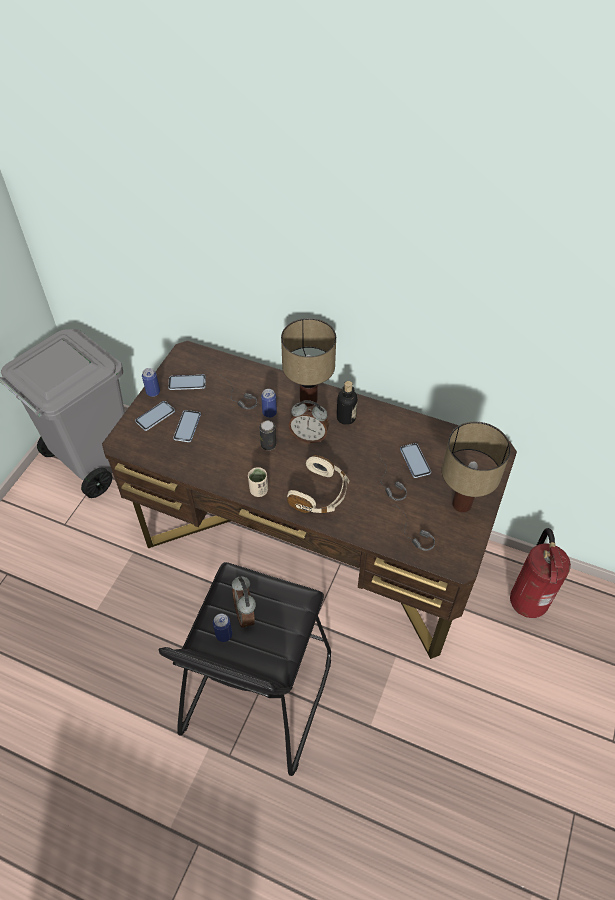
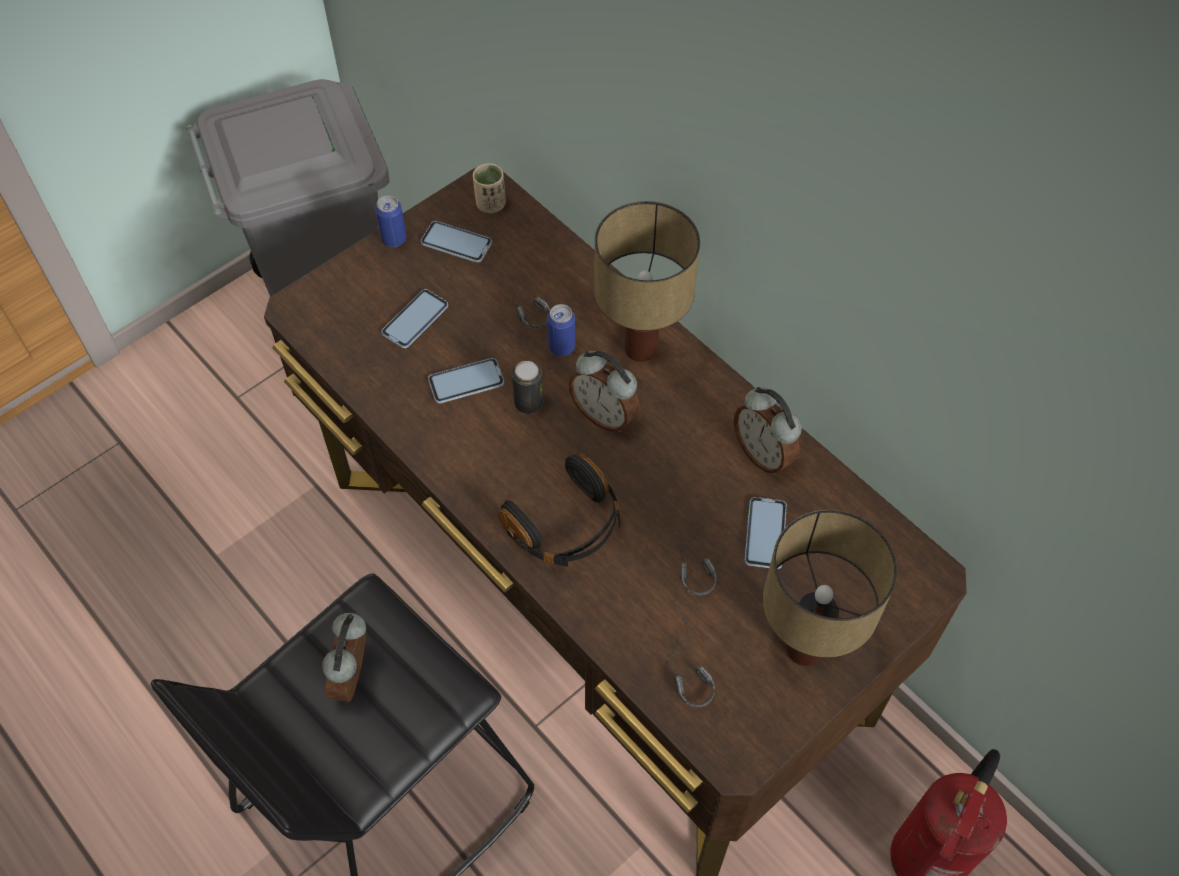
camera: 25 degrees right, 5 degrees up
(155, 416) = (375, 282): phone -> phone (466, 382)
(224, 635) = (302, 696): can -> none
(258, 490) = (468, 477): beige cup -> beige cup (490, 204)
(320, 494) = (566, 526): beige headphones -> black headphones
(346, 418) = (687, 406): bottle -> none
(393, 426) = (763, 454): none -> alarm clock

